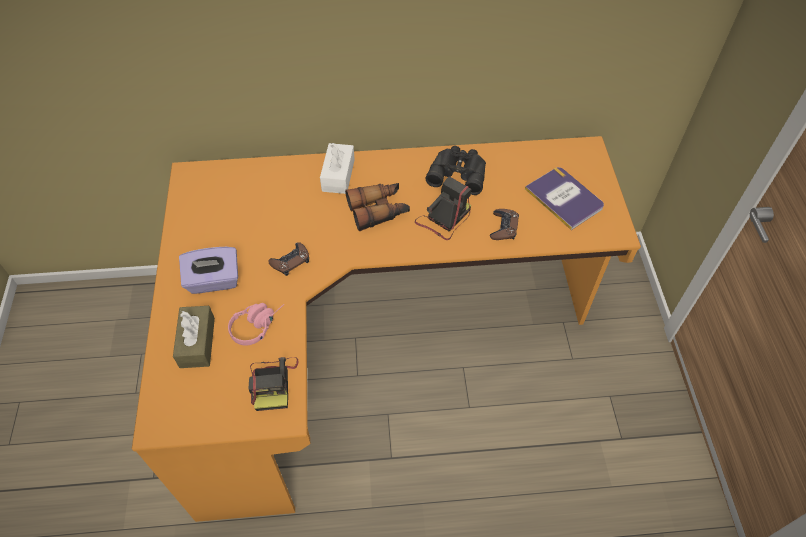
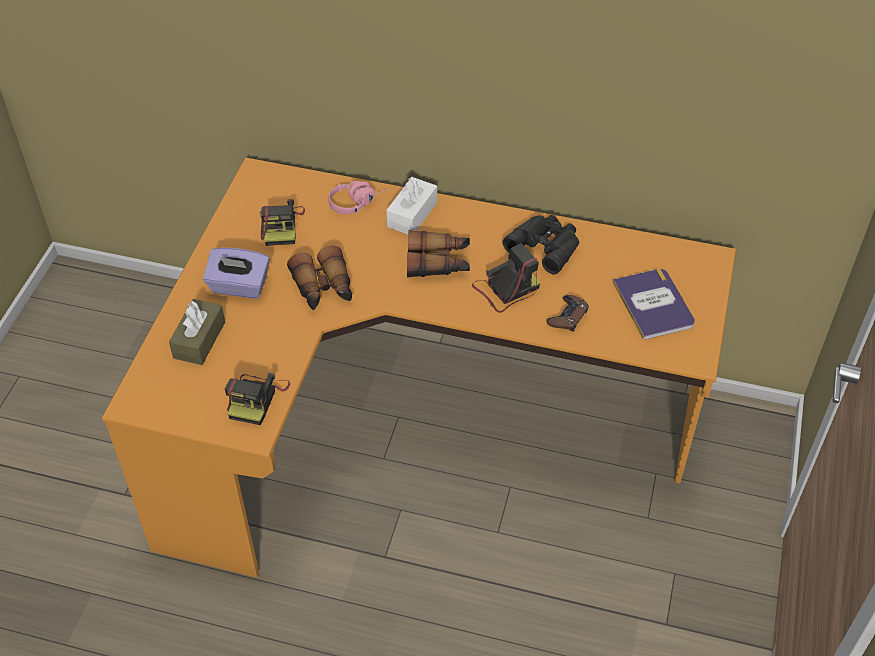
camera: 20 degrees right, 5 degrees down
(229, 215) = (281, 226): none -> camera
(258, 324) = (264, 340): pink headphones -> pink headphones (357, 202)
(290, 261) = (323, 288): brown game controller -> binoculars

